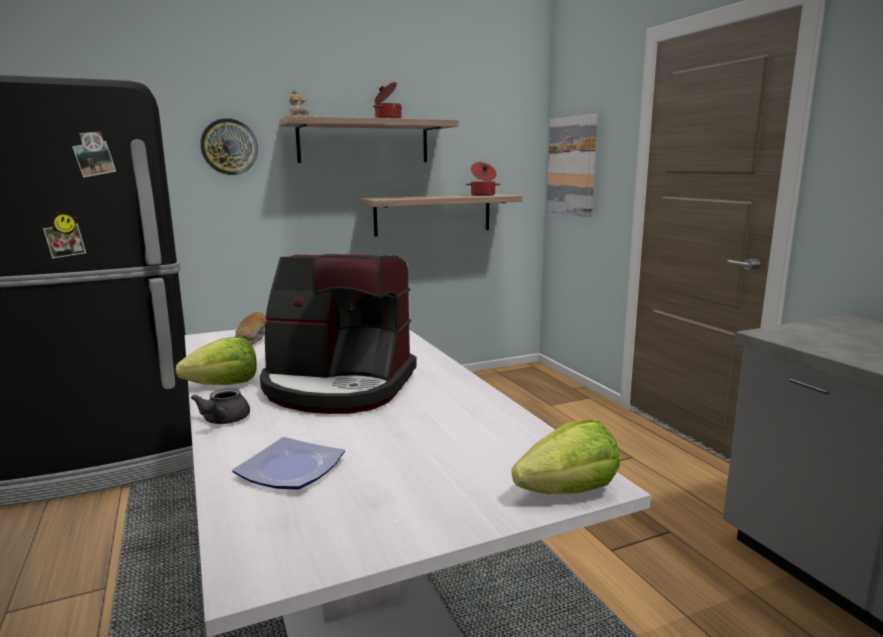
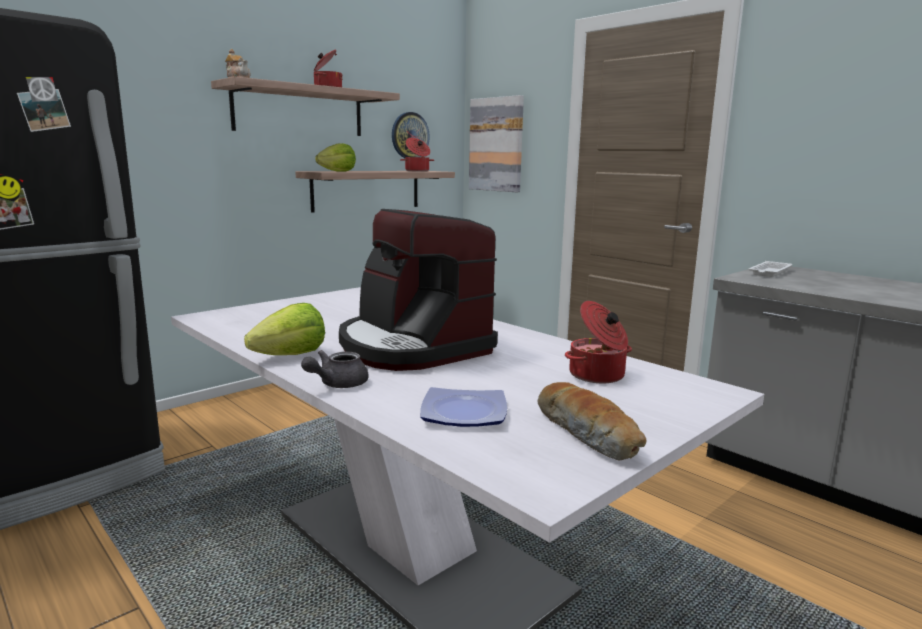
camera: 20 degrees left, 0 degrees up
(223, 421) = (337, 384): grey teapot -> grey teapot turned 60 degrees clockwise
(229, 147) = (156, 108): wall clock -> wall clock (409, 136)
(253, 338) = (259, 314): bread -> bread (588, 434)
(338, 386) = (412, 347): coffee machine -> coffee machine turned 60 degrees clockwise
(478, 443) = (597, 375): none -> cooking pot
(568, 491) = (708, 399): lettuce -> lettuce (338, 171)
(825, 328) = (769, 272): none -> white tray

